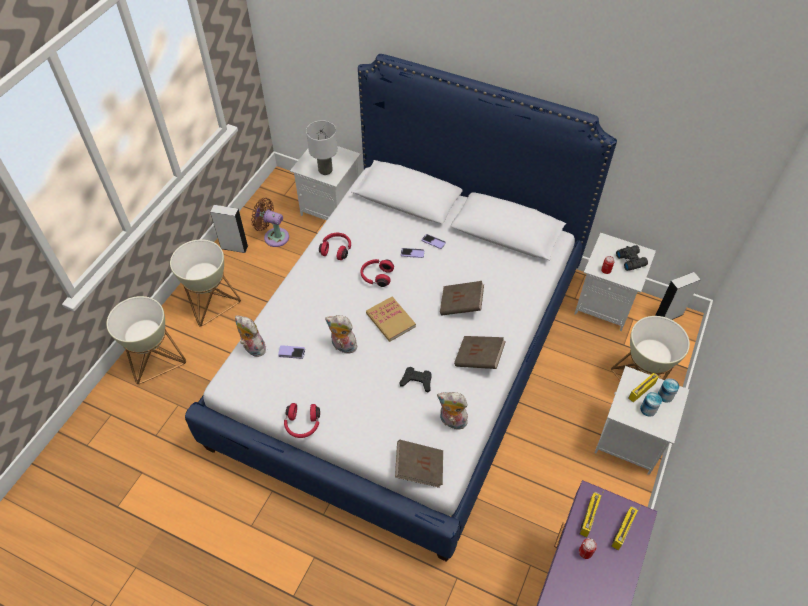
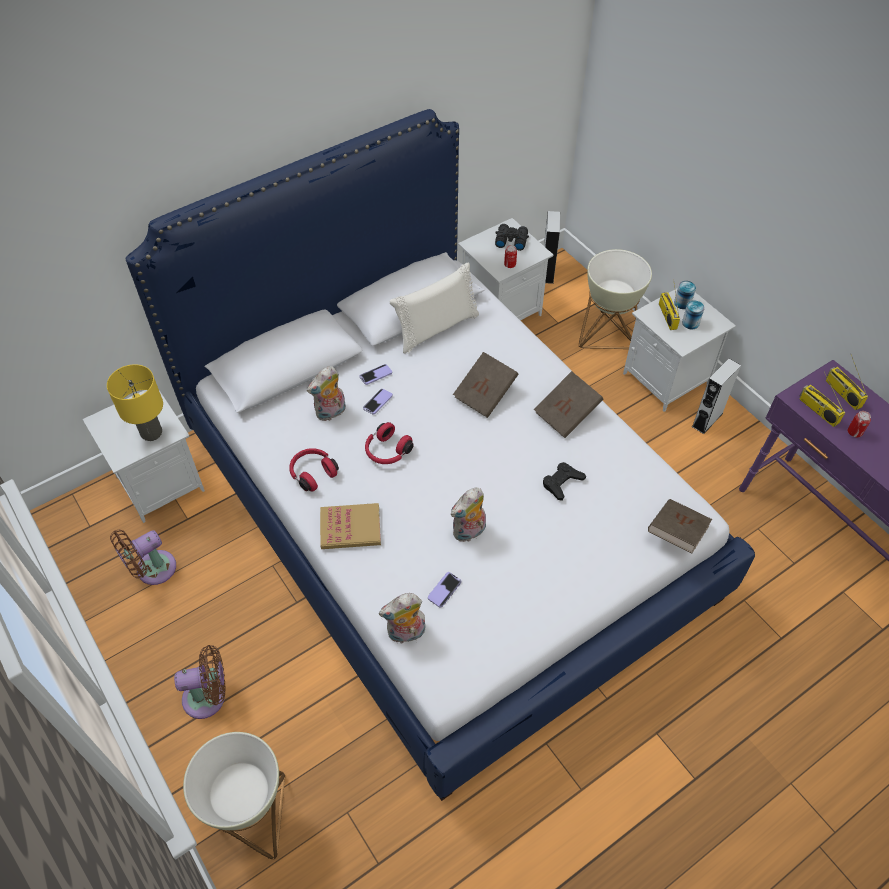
camera: 60 degrees left, 0 degrees up
(212, 304) = (209, 697): planter -> brown fan
(234, 247) = (128, 627): grey speaker -> grey speaker (707, 420)
(302, 424) = (557, 624): red headphones -> none
(325, 171) = (153, 434): white table lamp -> yellow table lamp
(390, 320) = (462, 467): book -> book (350, 528)
(451, 422) = (633, 476): plush toy -> plush toy (331, 413)
(498, 253) = (436, 328): none -> white pillow

